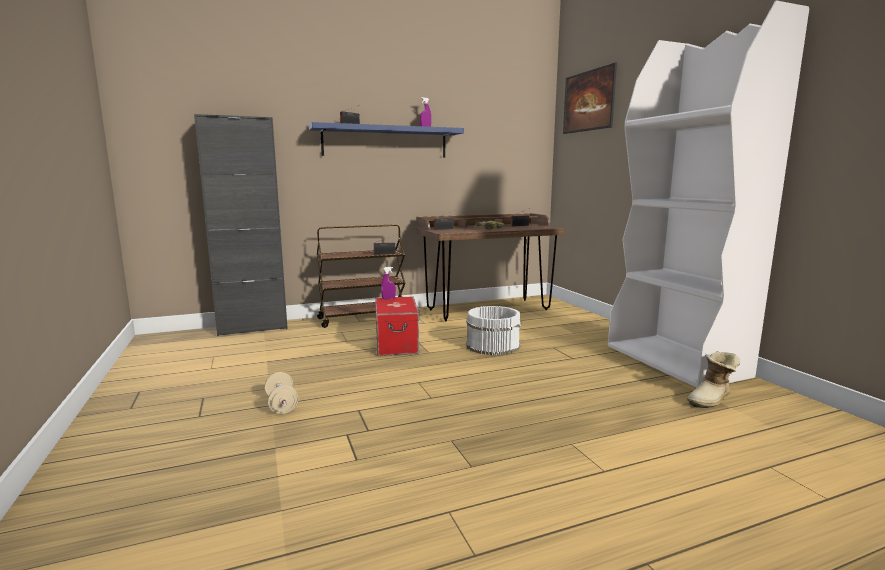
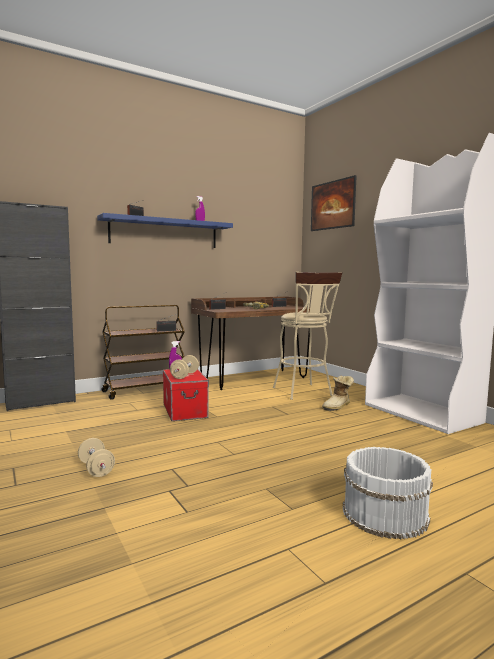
camera: 10 degrees left, 5 degrees down
(395, 306) = (184, 375): none -> beige dumbbell
(492, 345) = (269, 408): white bucket -> white bucket (384, 513)
(540, 328) = (304, 393): none -> beige stool
(712, 400) = (461, 442): boot -> boot (338, 407)

